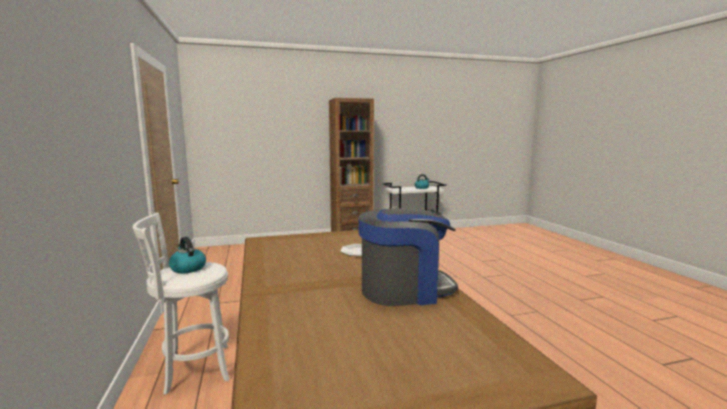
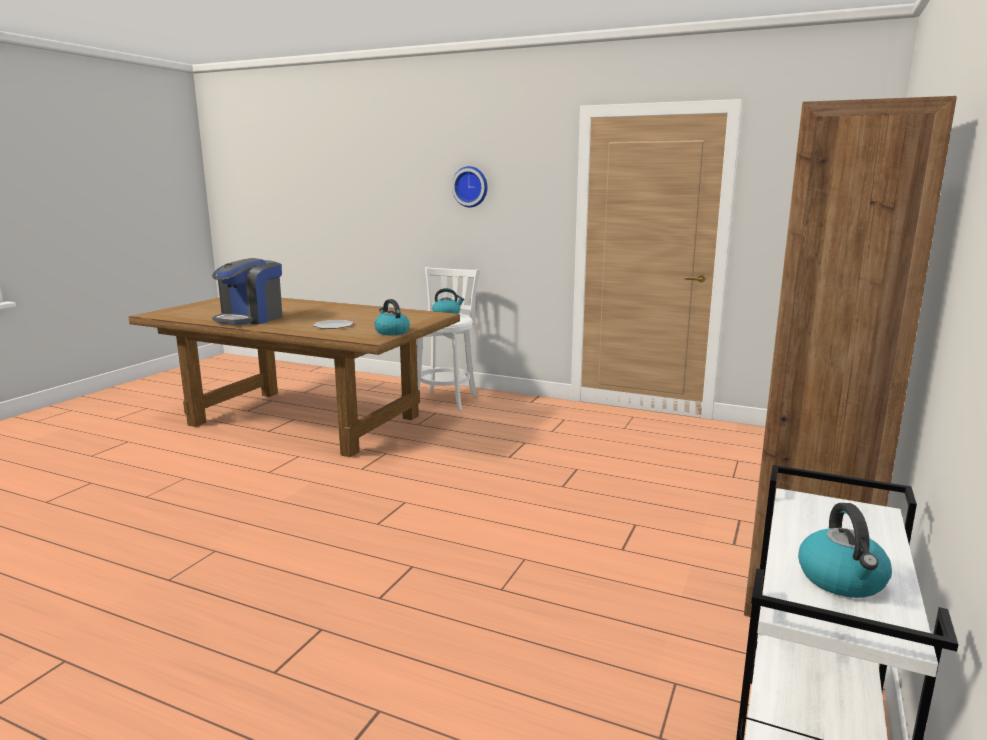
camera: 130 degrees right, 5 degrees up
(98, 115) = (471, 186): none -> wall clock
(344, 234) = (391, 332): none -> kettle

